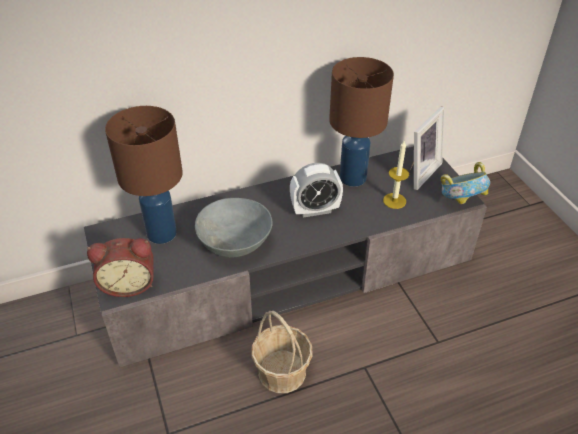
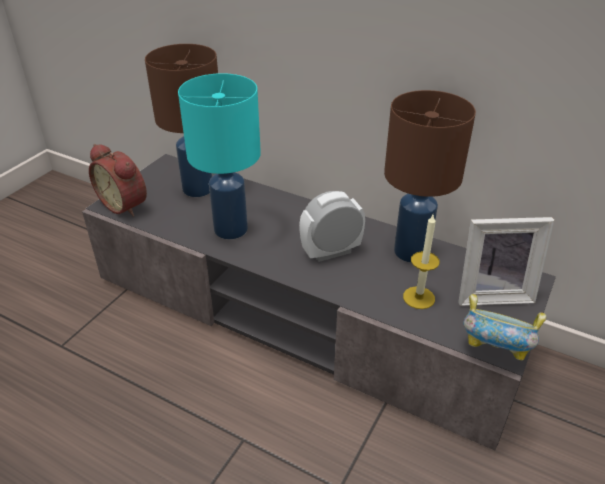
camera: 50 degrees right, 5 degrees down
(236, 242) = (231, 229): grey bowl -> turquoise table lamp
(282, 371) = (183, 378): basket -> none
(315, 210) = (331, 252): alarm clock -> alarm clock turned 120 degrees clockwise

